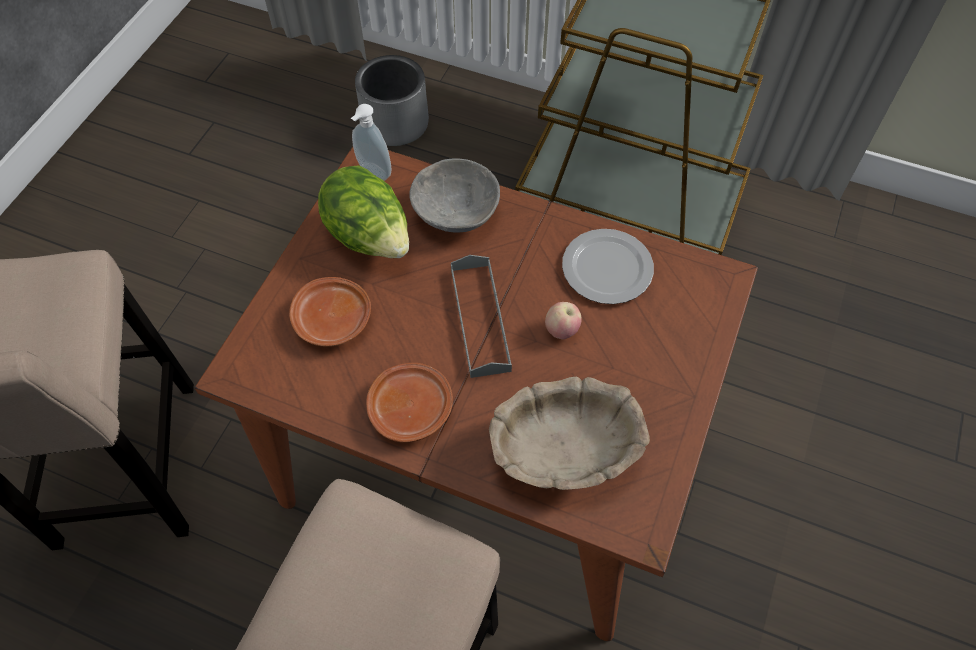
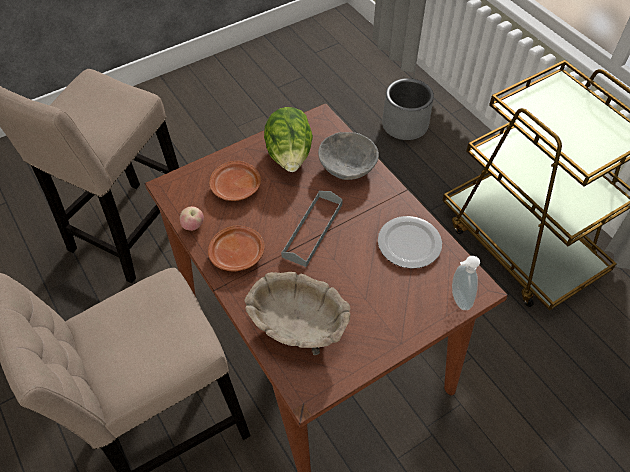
camera: 35 degrees right, 5 degrees down
(372, 173) = (319, 124): soap dispenser -> soap dispenser (458, 299)
(561, 330) = (353, 262): apple -> apple (193, 226)

